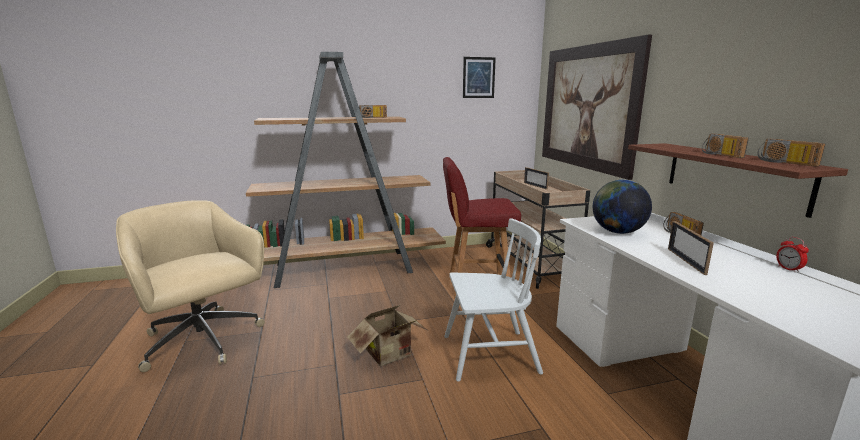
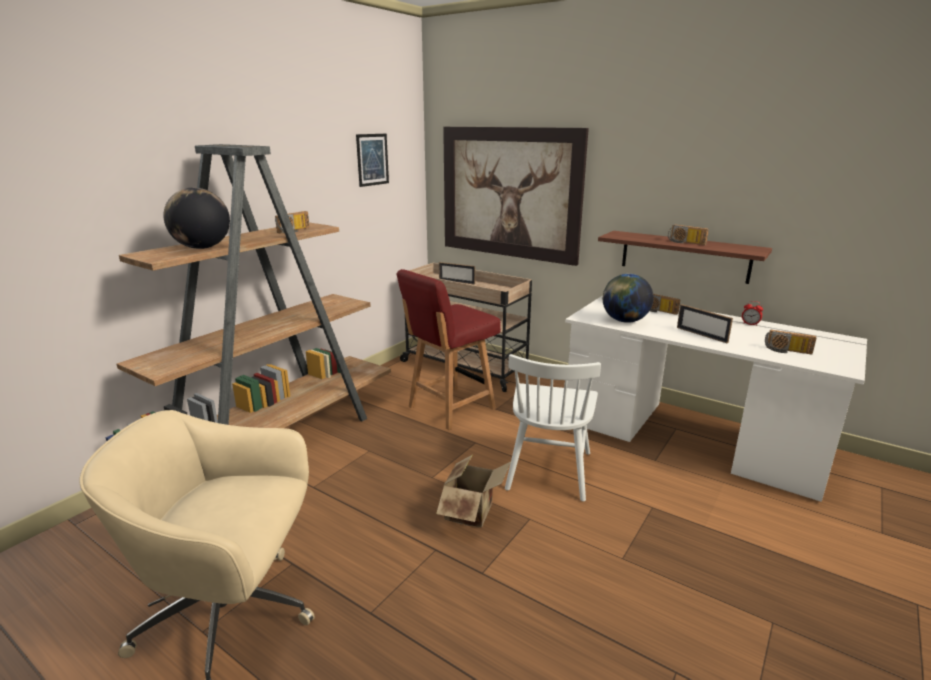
camera: 40 degrees left, 5 degrees up
(299, 118) = (202, 248): none -> globe
(489, 354) = (548, 470): white chair -> white chair turned 150 degrees clockwise
(784, 163) = (736, 247): radio -> radio (787, 351)

